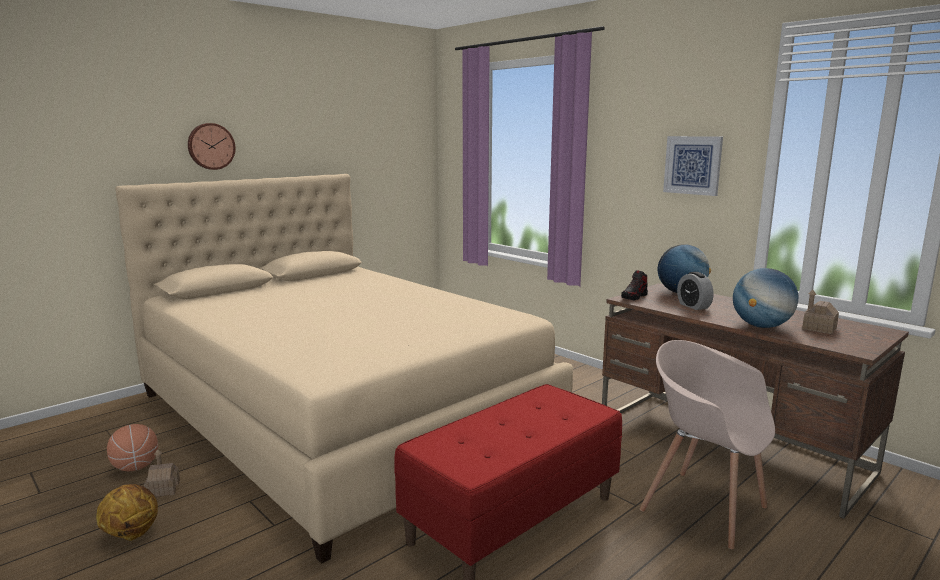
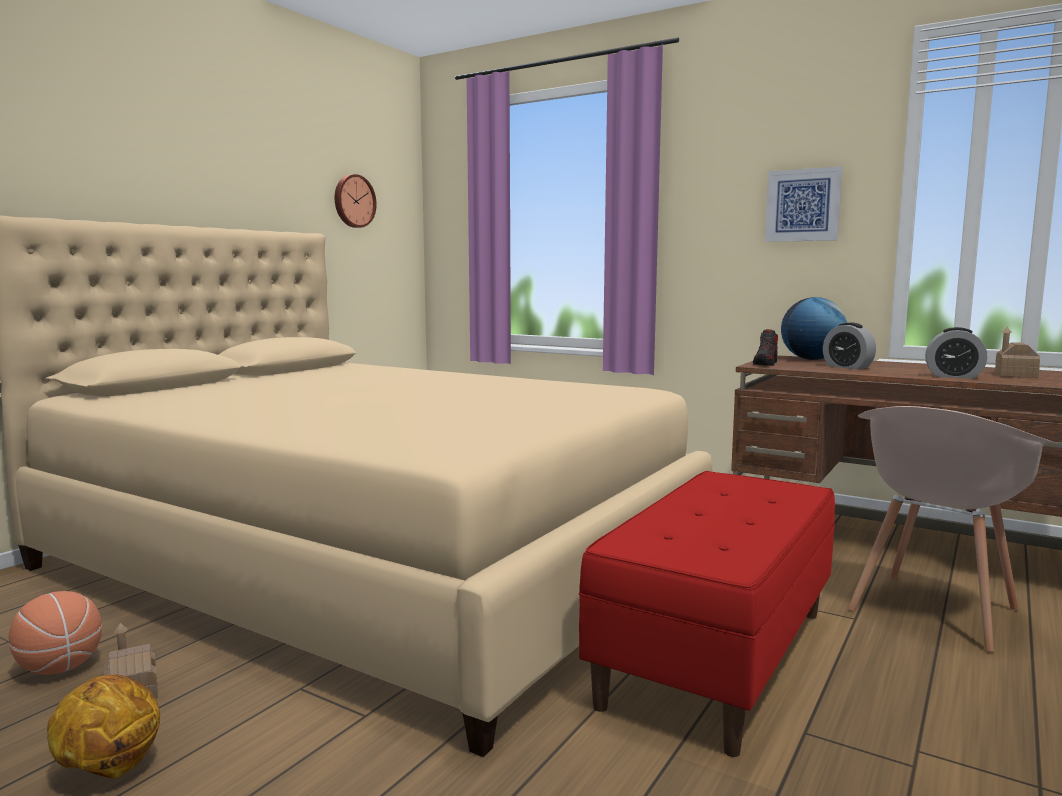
camera: 15 degrees left, 5 degrees down
(210, 146) = (129, 173): wall clock -> wall clock (353, 201)
(702, 508) = (933, 611): beige chair -> beige chair turned 75 degrees counterclockwise
(761, 326) = (953, 376): globe -> alarm clock

